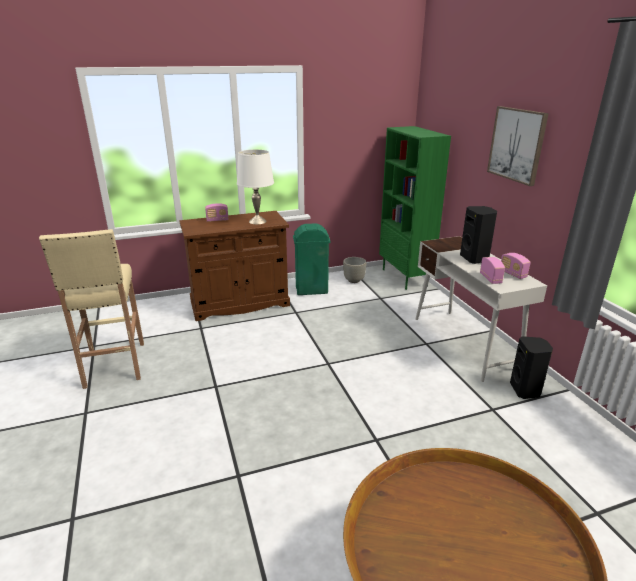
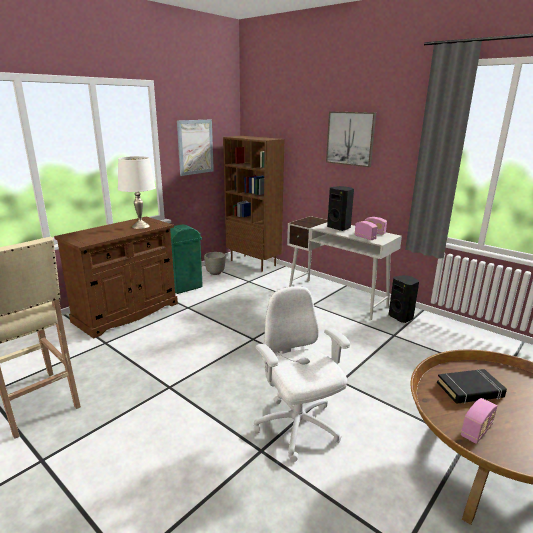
camera: 30 degrees left, 5 degrees down
(217, 220) = (98, 230): radio -> radio (476, 431)
(288, 469) = (297, 428): none -> white office chair
(350, 138) = (195, 147): none -> picture
(405, 277) = (253, 263): green bookcase -> brown bookcase
(448, 505) = (470, 390): none -> black book

